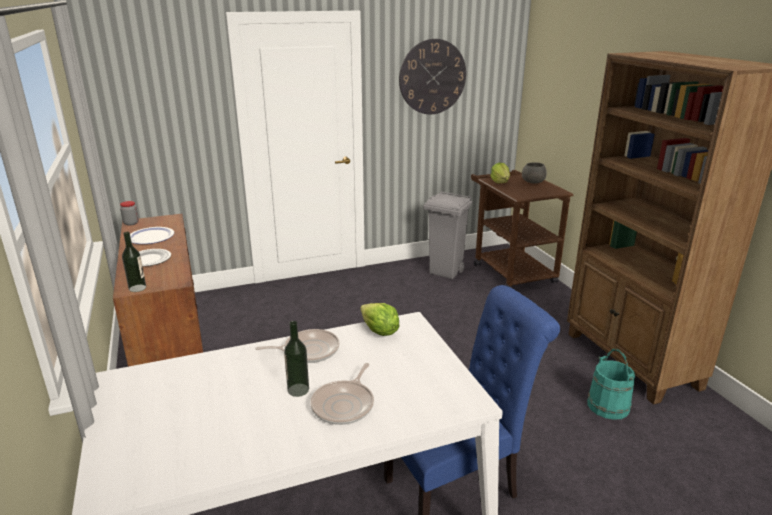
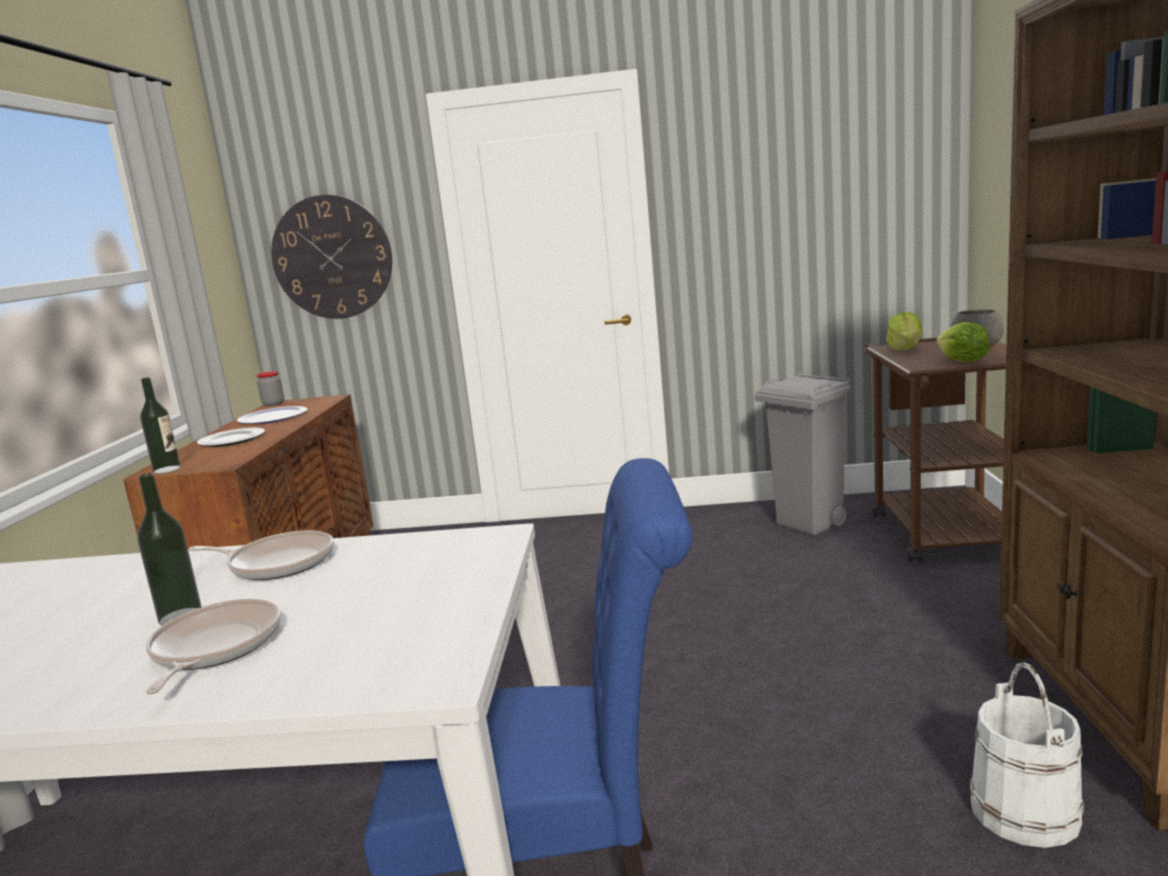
camera: 25 degrees right, 10 degrees down
(344, 404) = (214, 649): frying pan -> frying pan turned 135 degrees clockwise
(379, 332) = (424, 547): lettuce -> lettuce (962, 362)
(432, 77) = (778, 170): wall clock -> wall clock (332, 257)
(607, 406) = (1023, 811): turquoise bucket -> white bucket

